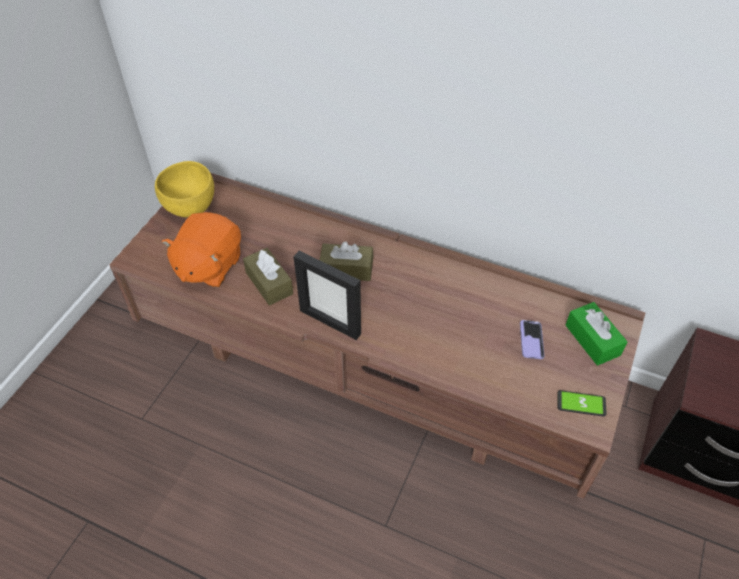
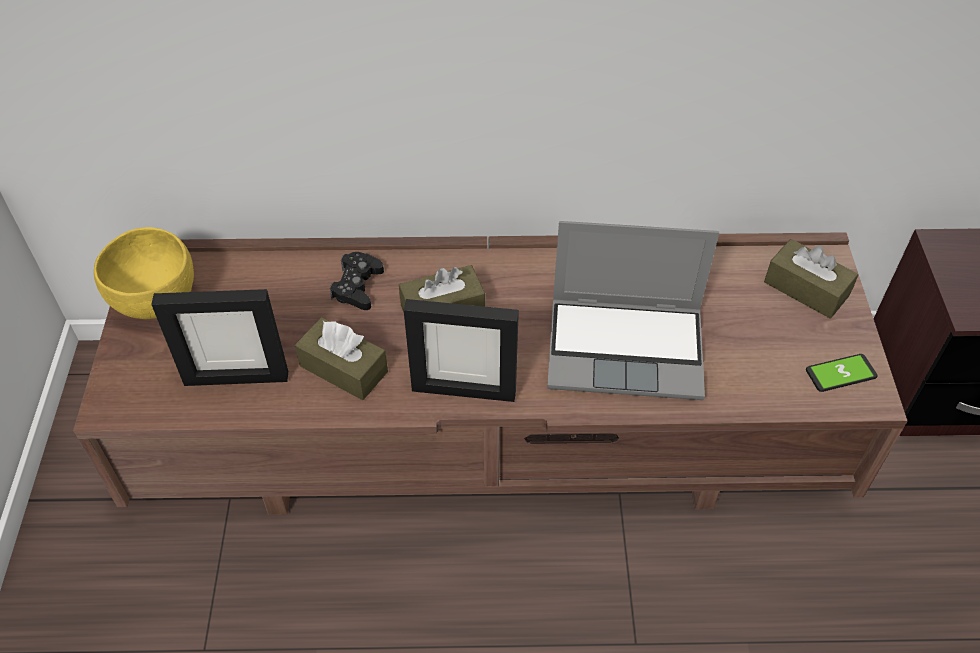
camera: 25 degrees left, 0 degrees up
(208, 266) = (236, 376): orange plush toy -> picture frame
(305, 237) = (357, 286): none -> black game controller
(446, 334) = (627, 348): none -> laptop
(531, 340) = (735, 316): phone -> none
(592, 340) = (806, 289): green tissue box -> brown tissue box

